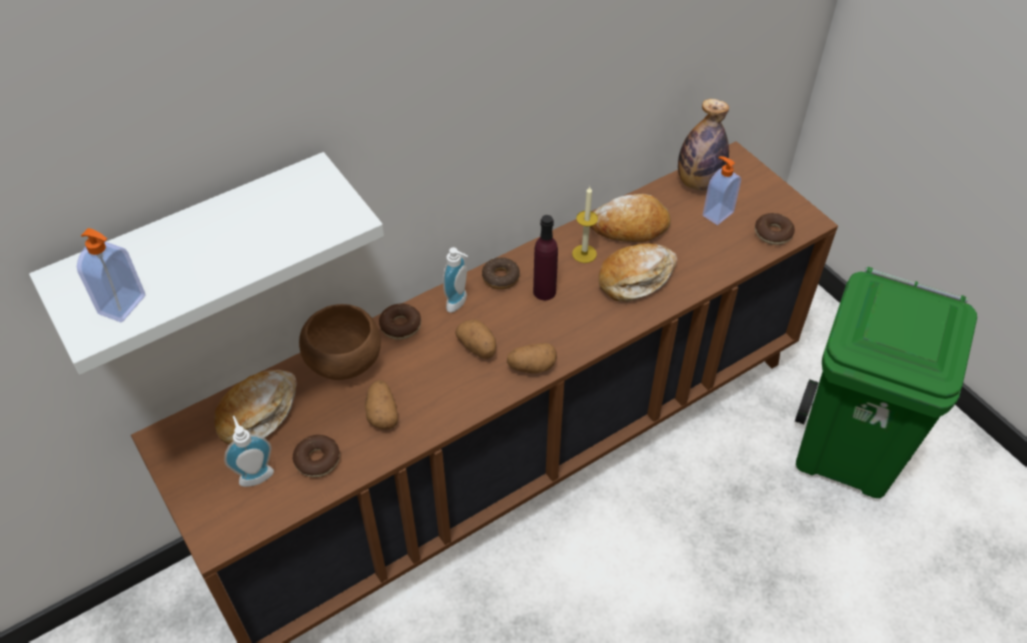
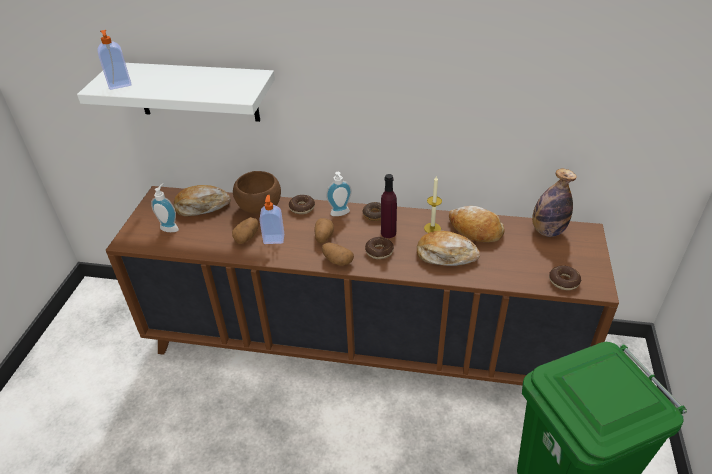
camera: 45 degrees right, 10 degrees down
(317, 460) = (198, 238): donut -> donut (379, 251)
(717, 213) = (539, 252): soap dispenser -> soap dispenser (274, 238)

